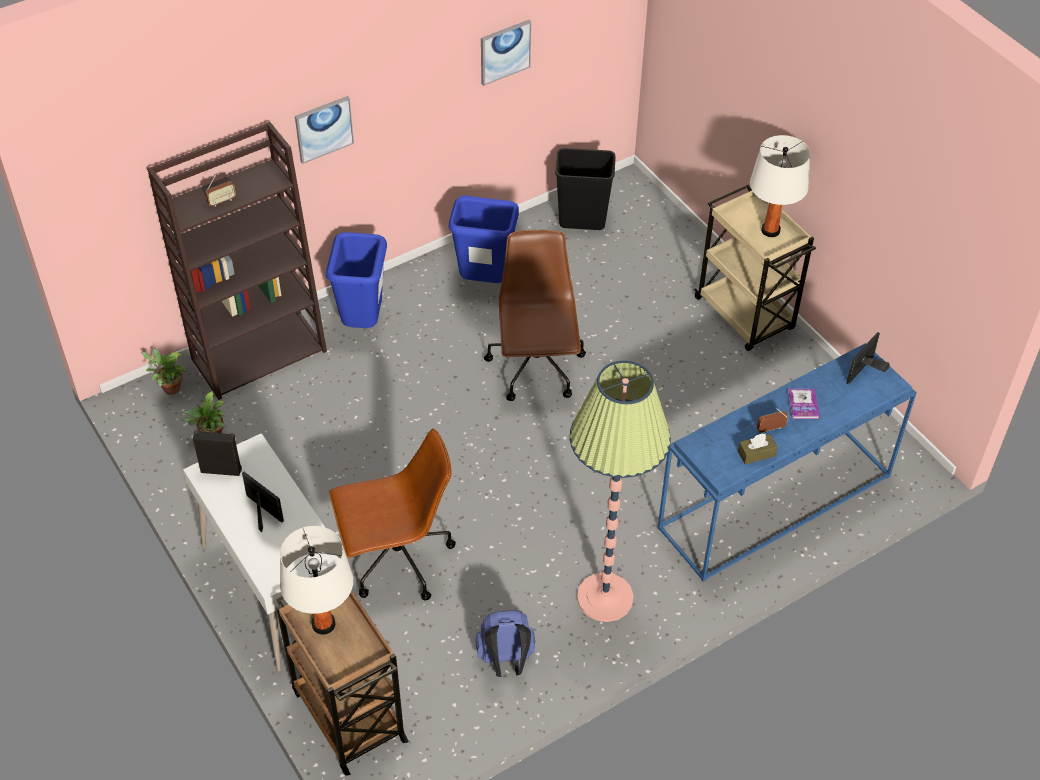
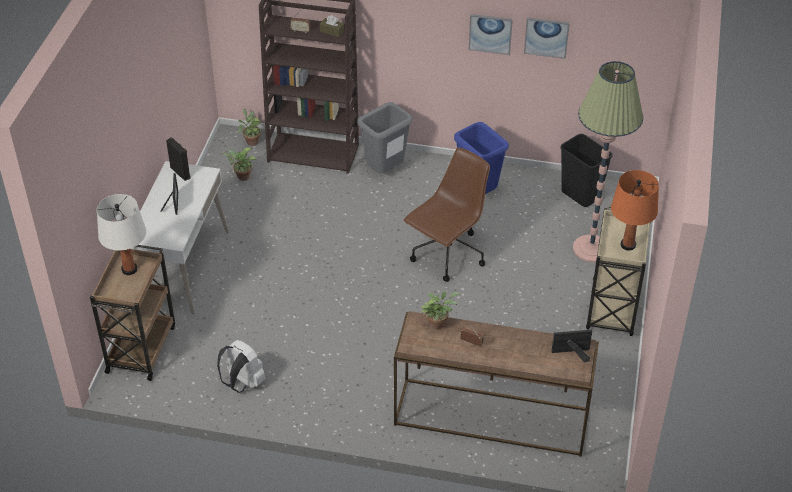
camera: 45 degrees right, 5 degrees down
(324, 129) = (396, 24): picture -> picture (490, 33)
(363, 323) = (384, 171): blue trash can -> grey trash can
(396, 560) = (253, 296): brown office chair -> none
(506, 661) = (242, 383): blue backpack -> white backpack
(605, 597) = (331, 392): floor lamp -> floor lamp (591, 249)
(717, 432) = (438, 323): none -> potted plant
(756, 453) = (445, 348): brown tissue box -> brown tissue box (332, 31)
(770, 230) = (628, 245): white table lamp -> orange table lamp
(775, 504) = (489, 418): blue console table -> brown console table
(803, 404) = (508, 344): book -> none

